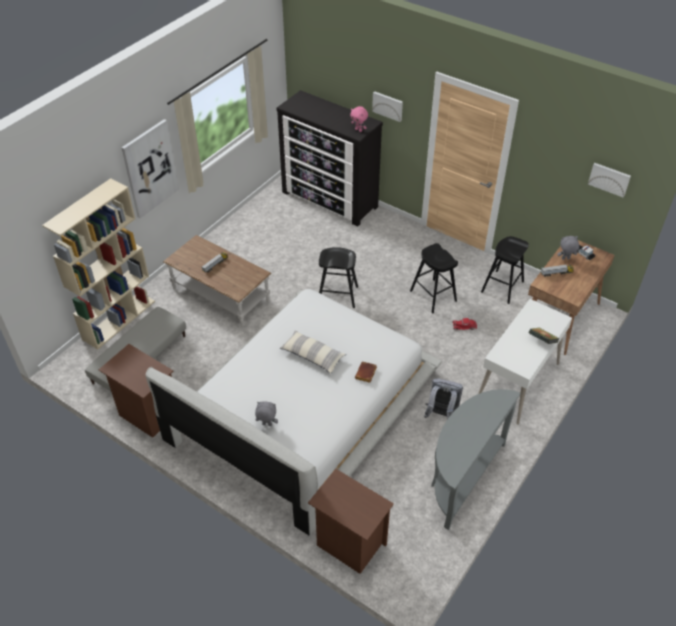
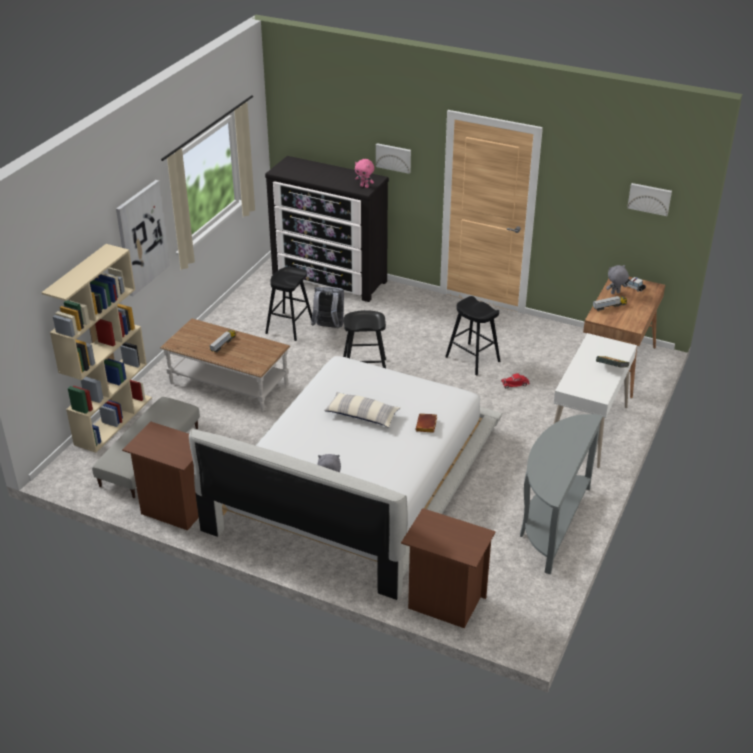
camera: 10 degrees left, 10 degrees down
(441, 415) = (513, 469): grey backpack -> grey backpack (328, 327)
(502, 287) = (546, 343): black stool -> black stool (289, 326)

